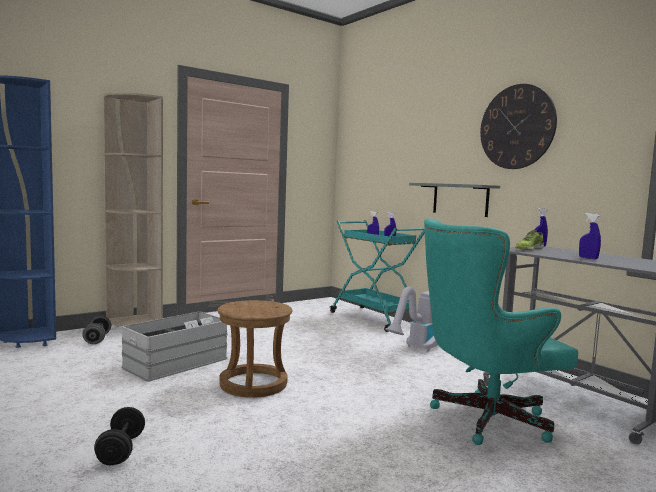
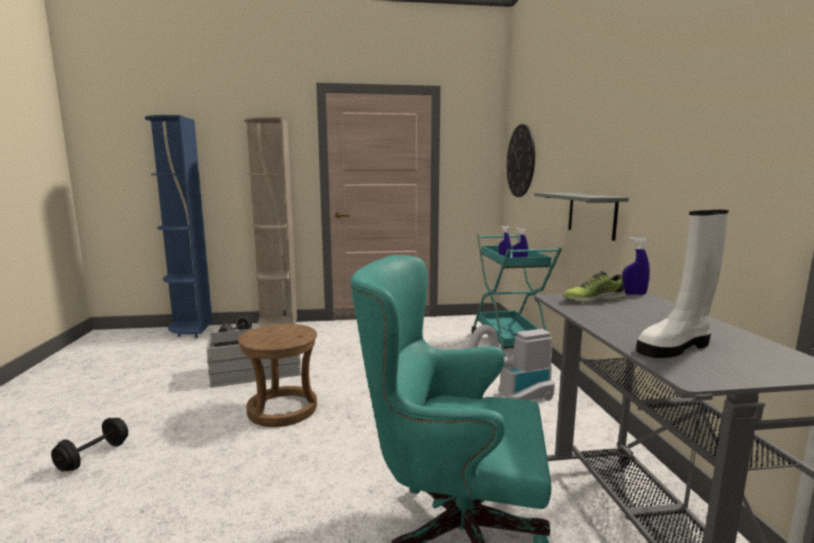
camera: 30 degrees right, 5 degrees up
(517, 127) = (649, 110): wall clock -> wall clock (520, 161)
(588, 258) = (640, 331): blue spray bottle -> none
(618, 262) = (675, 347): none -> white boot

